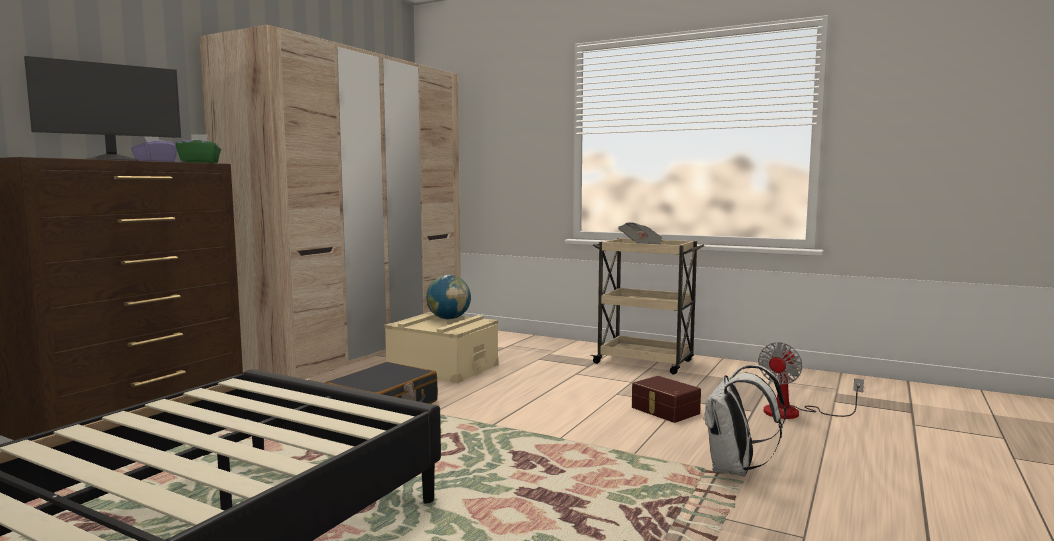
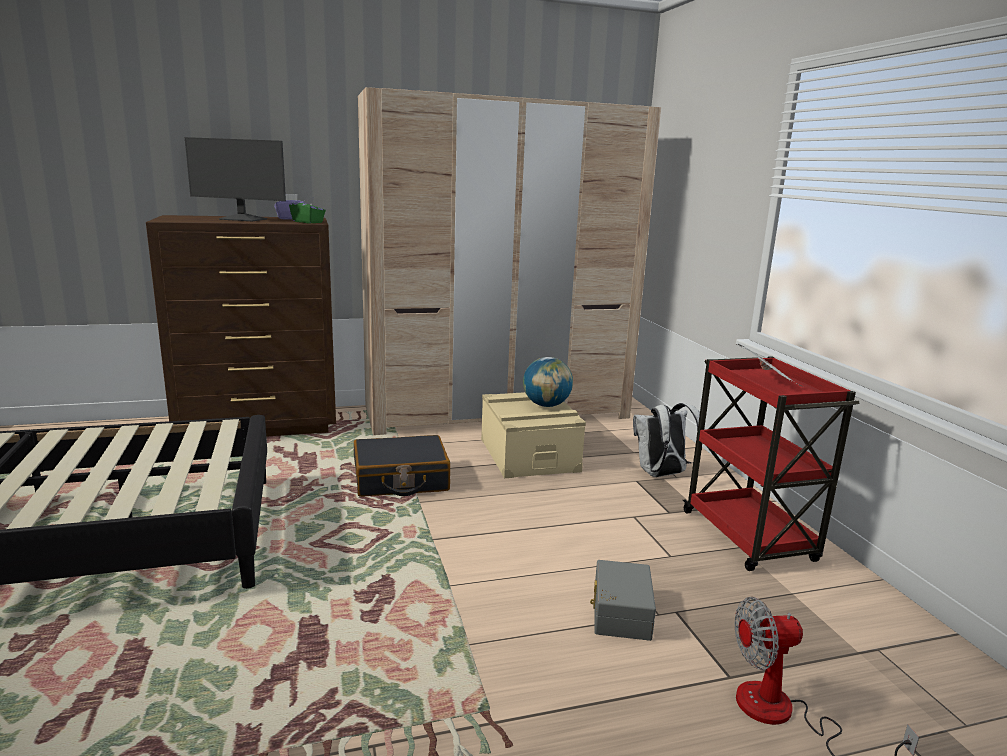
camera: 45 degrees right, 10 degrees up
(645, 362) = (749, 537): beige cart -> red cart
(664, 411) = (619, 613): brown storage box -> grey storage box
(735, 470) = (517, 733): white backpack -> white backpack (661, 474)

